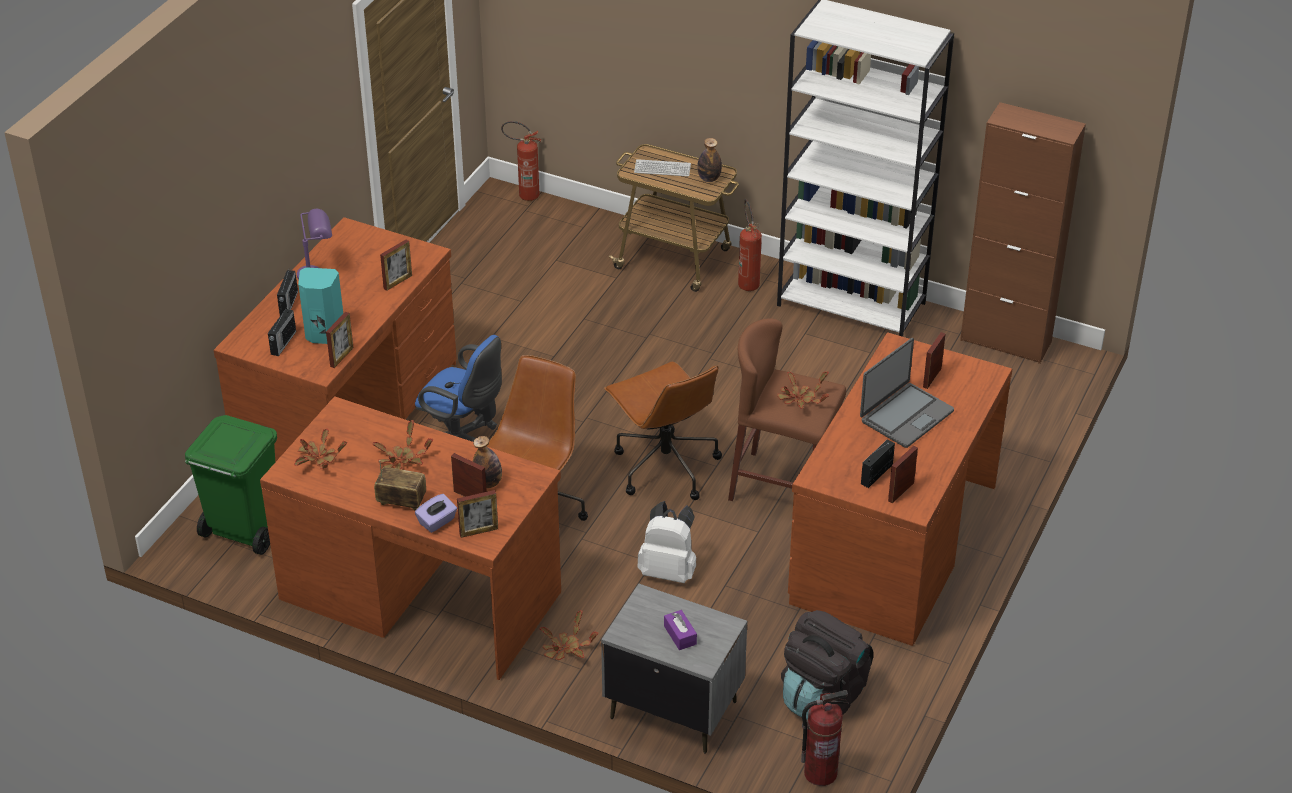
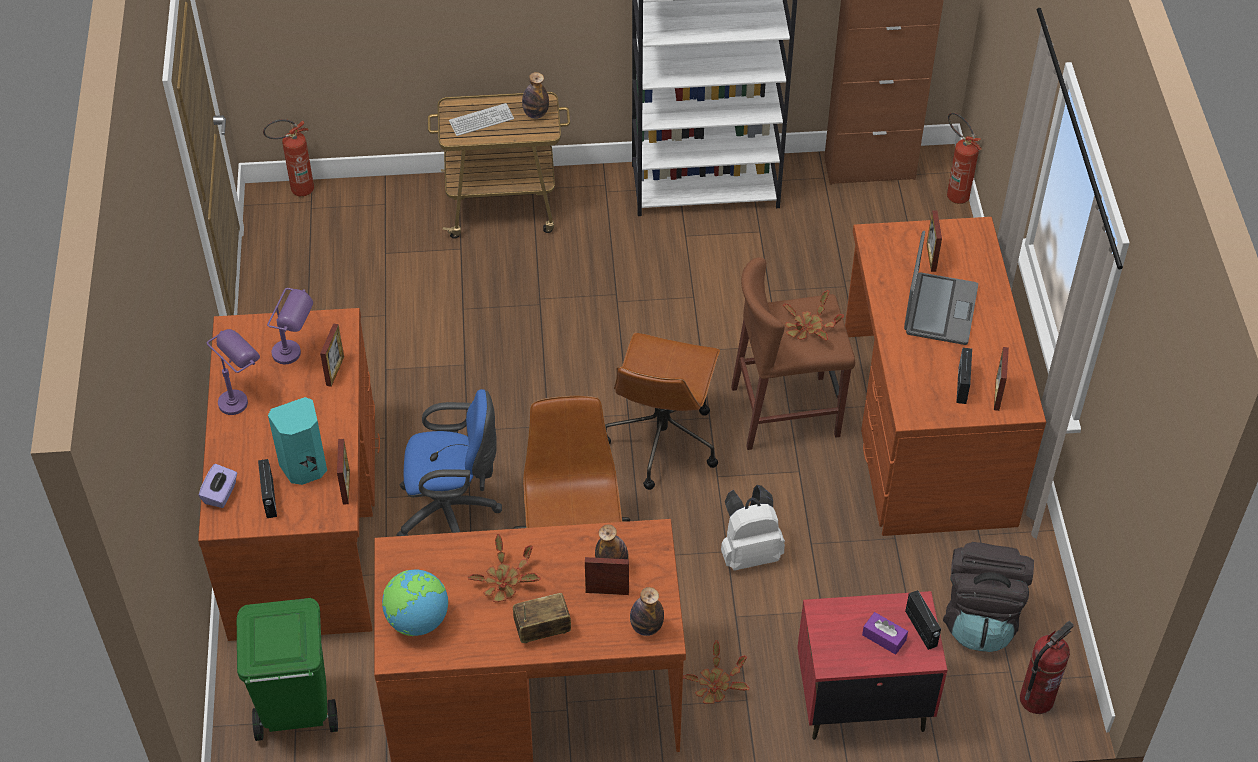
camera: 30 degrees left, 10 degrees up
(288, 304) = (238, 448): radio -> radio (921, 629)
(318, 458) = (417, 620): potted plant -> globe
(379, 261) = (296, 354): none -> purple table lamp
(437, 522) = (597, 636): purple tissue box -> purple tissue box (221, 494)
(479, 531) = (646, 627): picture frame -> bottle
(664, 466) = (662, 440): brown office chair -> brown office chair turned 75 degrees clockwise
(673, 709) = (861, 700): grey nightstand -> red nightstand
(747, 282) = (590, 201): fire extinguisher -> fire extinguisher (953, 193)

